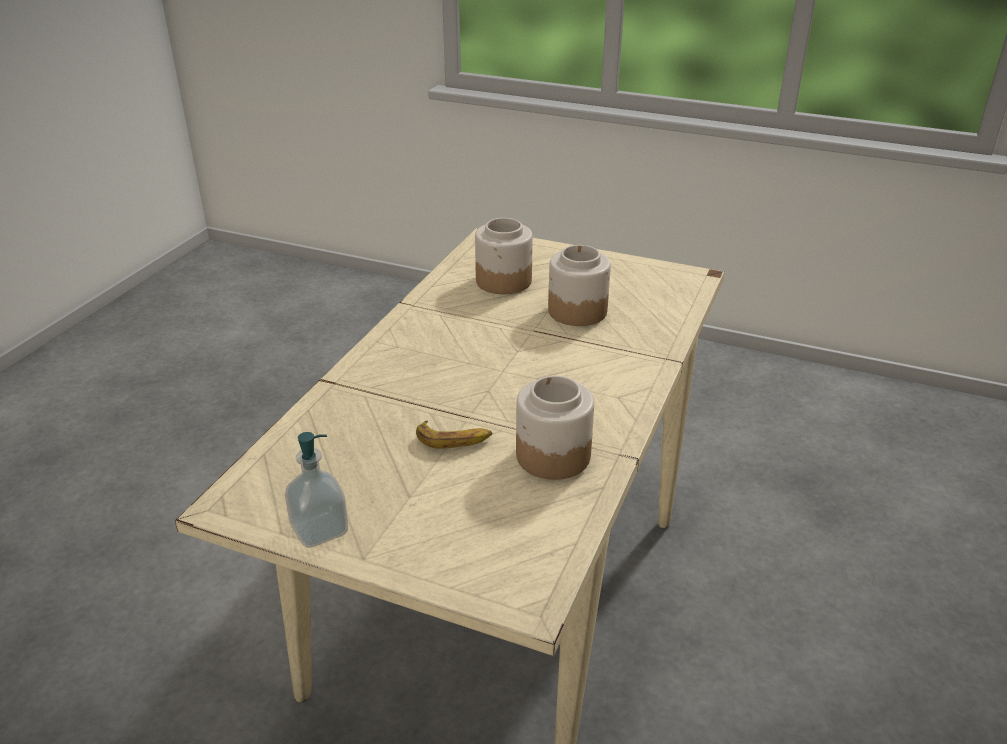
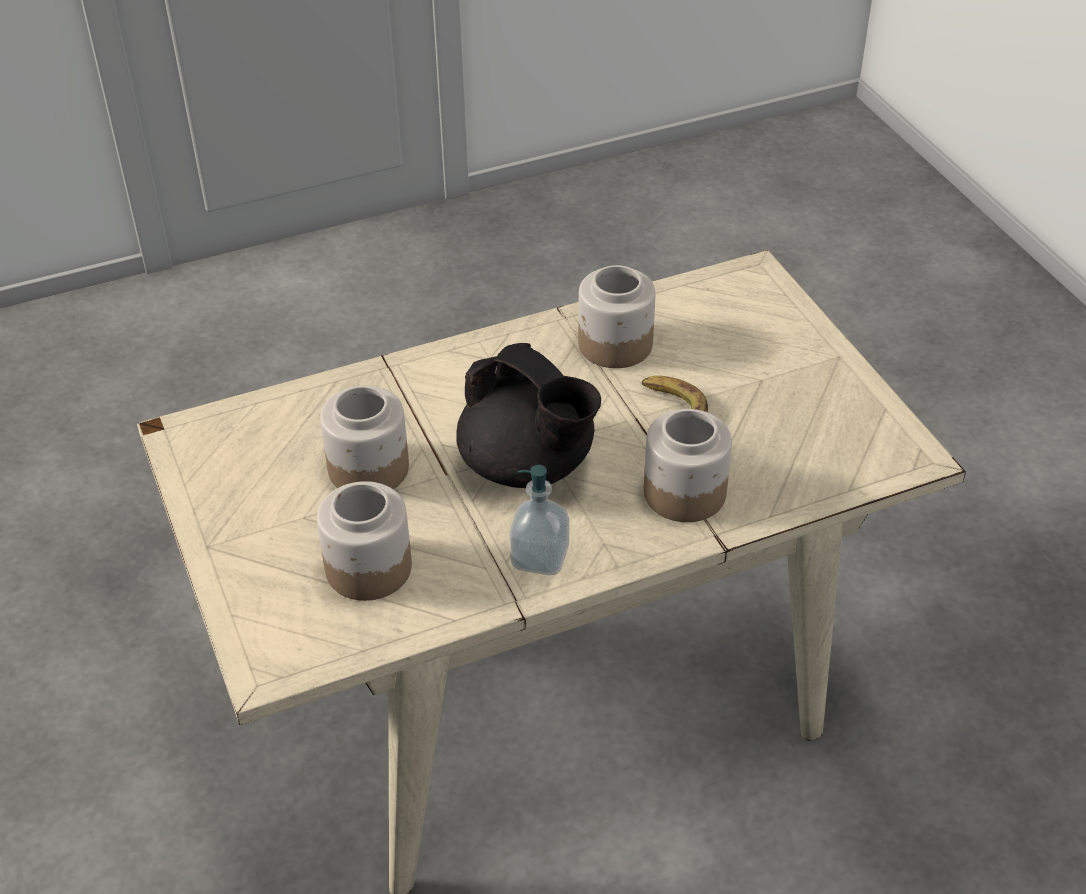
camera: 135 degrees left, 10 degrees up
(320, 530) = (854, 393): soap dispenser -> soap dispenser (540, 557)
(380, 392) = (683, 493): none -> jar
(495, 356) = (528, 466): none -> black teapot

